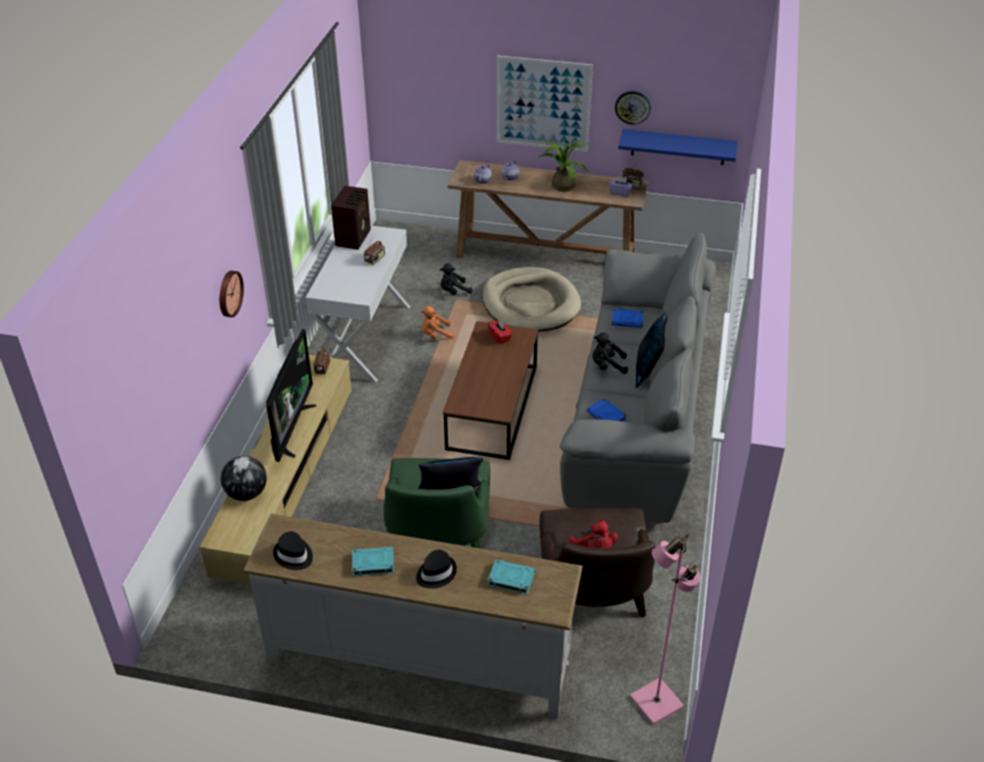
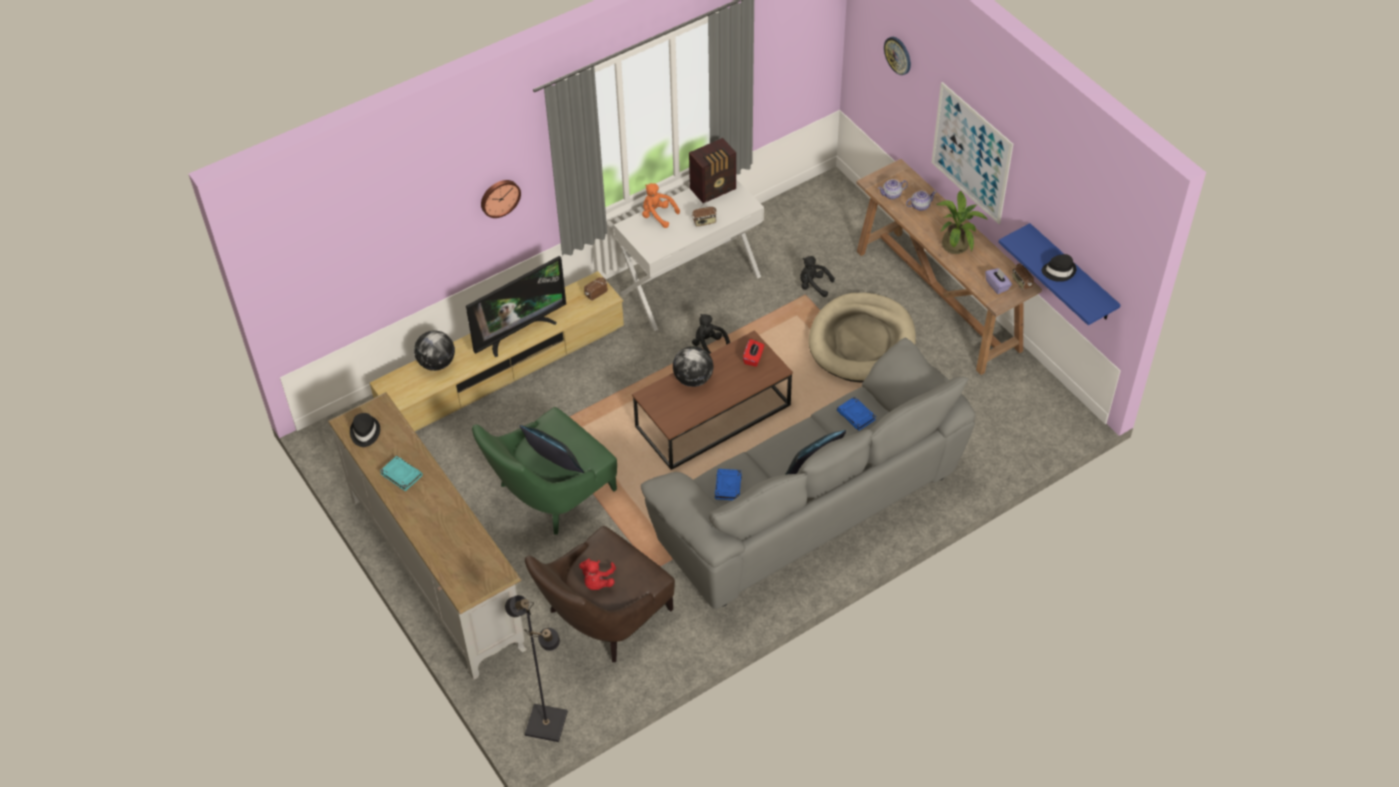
camera: 45 degrees right, 10 degrees up
(435, 573) = (428, 511): black hat -> black hat (1058, 271)
(436, 335) = (749, 319): orange plush toy -> orange plush toy (657, 215)
(475, 375) = (693, 379): none -> globe
(510, 579) = (466, 552): turquoise book -> none
(607, 366) = (786, 444): black plush toy -> black plush toy (709, 345)
(633, 107) = (1040, 207): wall clock -> wall clock (898, 55)
(656, 702) = (546, 723): pink floor lamp -> black floor lamp

